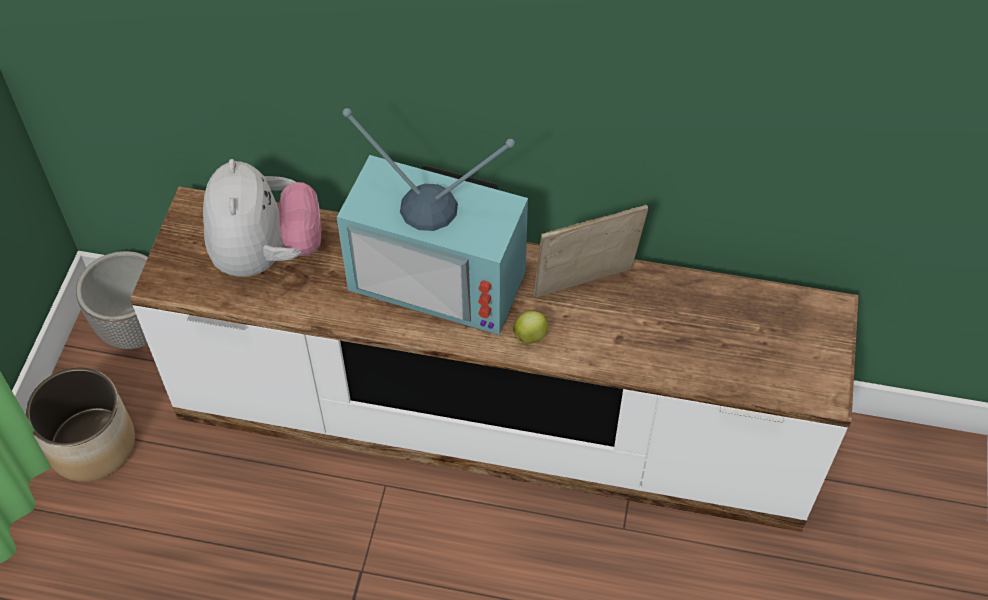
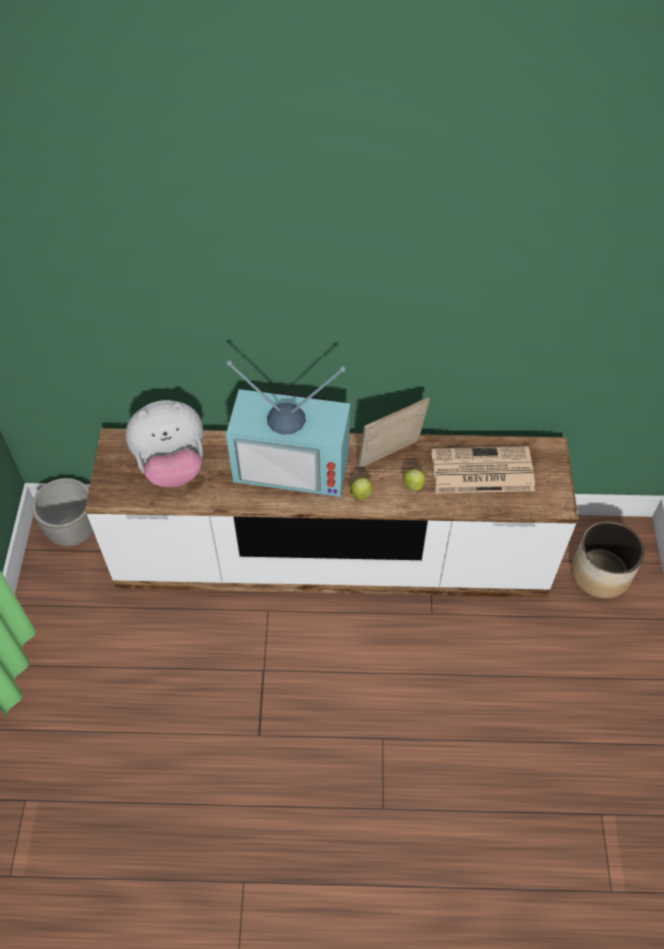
camera: 10 degrees left, 0 degrees up
(91, 443) = (59, 614): planter -> planter (600, 572)
(266, 254) = (172, 466): plush toy -> plush toy turned 90 degrees clockwise
(613, 335) = (415, 486): none -> apple
(716, 328) = (480, 471): none -> newspaper

